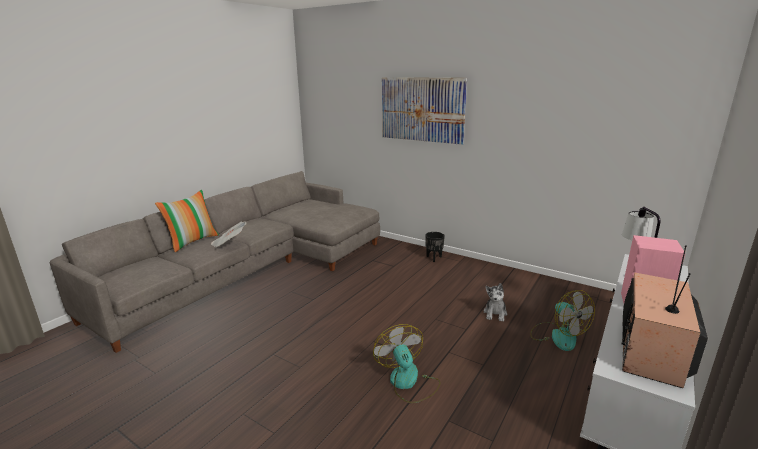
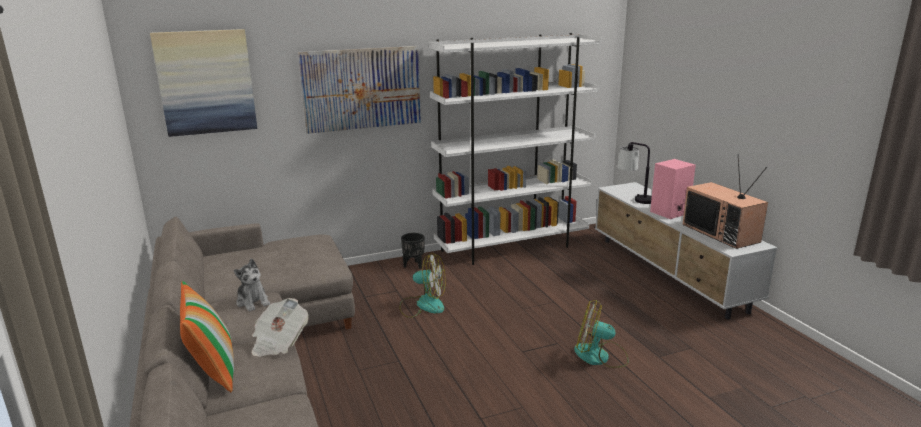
camera: 55 degrees left, 0 degrees up
(334, 93) = (206, 82): none -> picture
(495, 313) = (546, 280): plush toy -> plush toy (253, 302)
(524, 280) = (512, 247): none -> white bookcase
(557, 335) = (601, 272): fan -> fan (423, 305)

